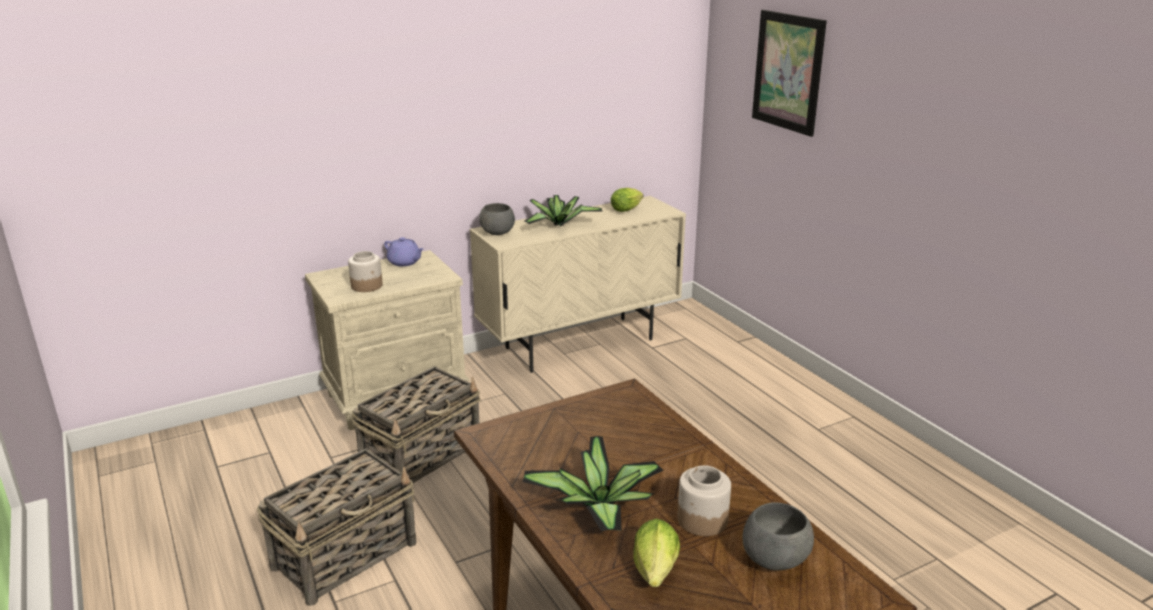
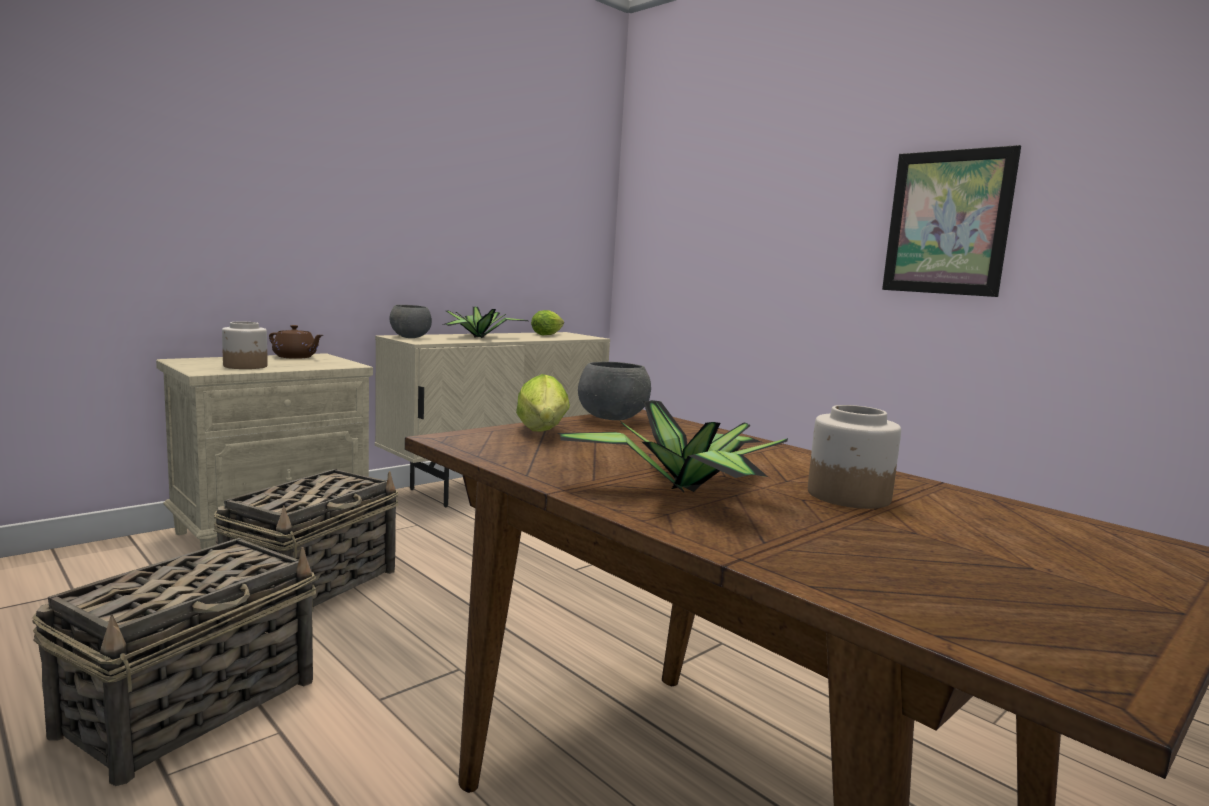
camera: 15 degrees left, 15 degrees down
(405, 262) = (295, 357): purple teapot -> brown teapot
(655, 574) = (841, 545): lettuce -> lettuce (543, 433)
(775, 560) = (1002, 526): grey bowl -> grey bowl (613, 419)
(788, 72) = (711, 191): picture -> picture (947, 222)

